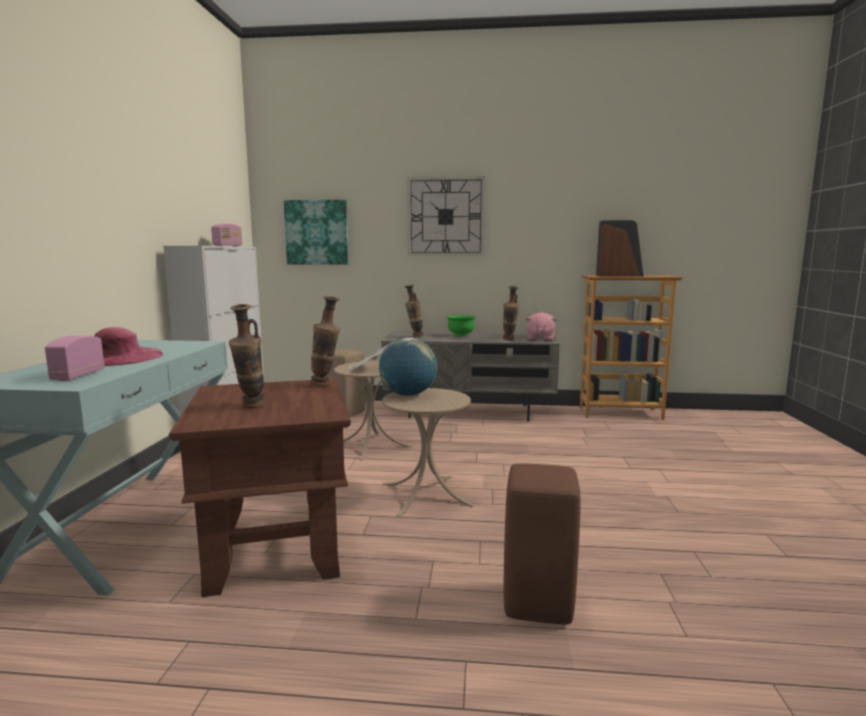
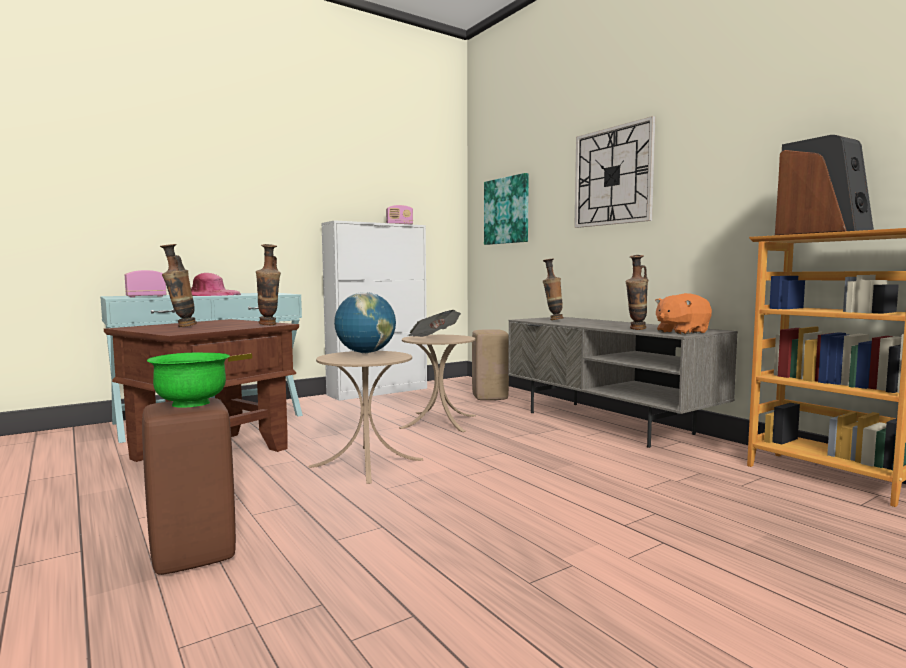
camera: 50 degrees right, 5 degrees down
(461, 335) = (607, 322): green bowl -> green bowl (192, 403)
(540, 339) = (681, 332): pink plush toy -> orange plush toy

